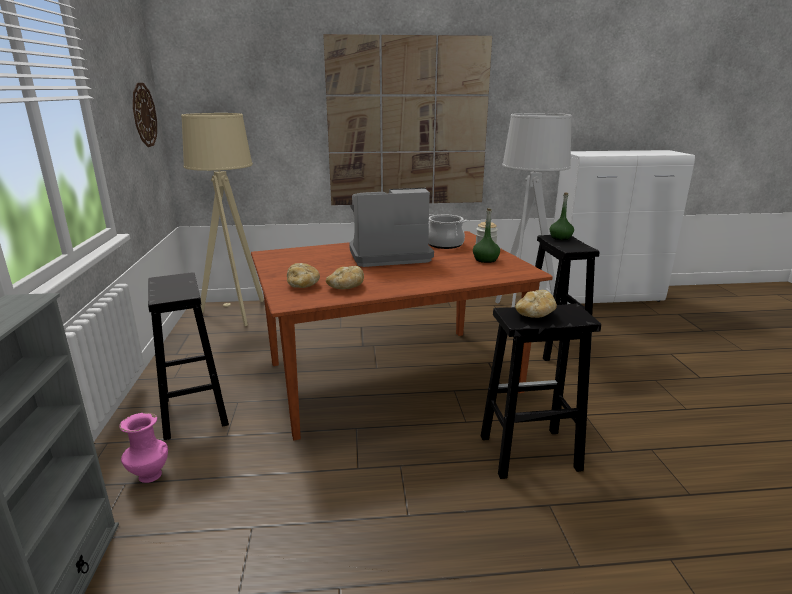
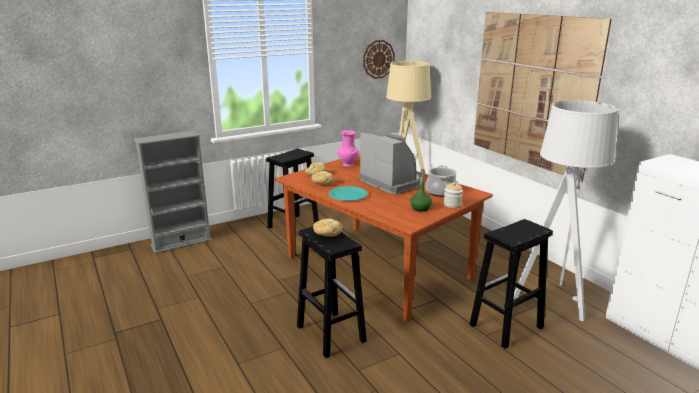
camera: 65 degrees right, 0 degrees up
(149, 476) = (242, 234): pink vase -> pink vase (347, 164)
(408, 281) = (348, 195): none -> turquoise plate
(560, 238) = (530, 228): green bottle -> none

